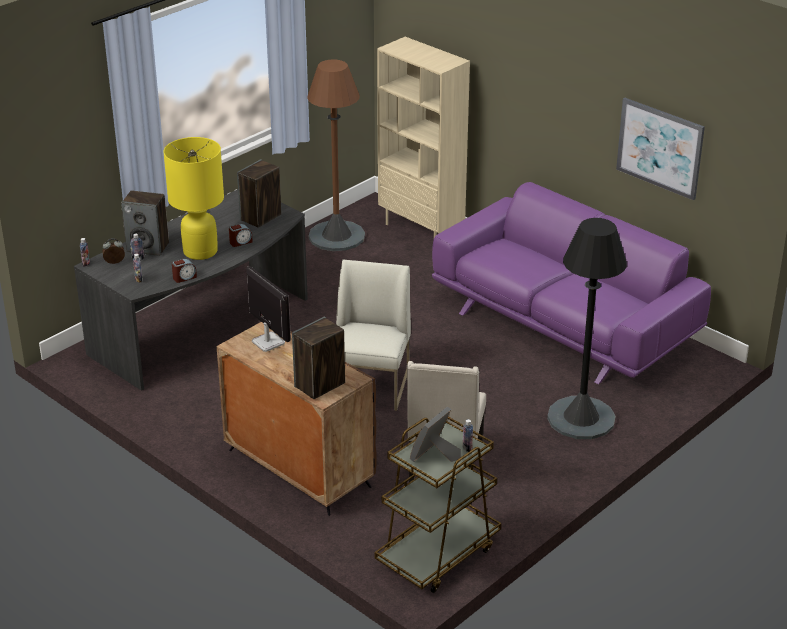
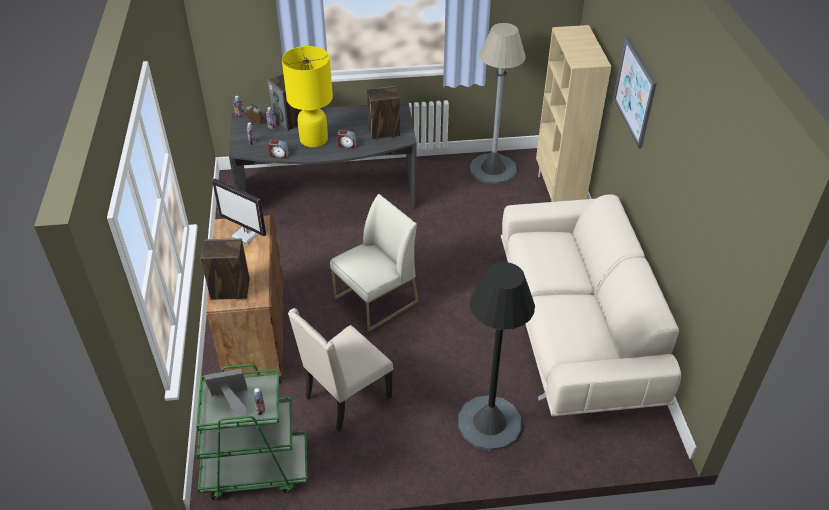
camera: 40 degrees right, 10 degrees up
(267, 342) = (246, 234): monitor -> monitor turned 120 degrees clockwise
(336, 236) = (493, 169): brown floor lamp -> grey floor lamp
(437, 554) = (255, 469): brown cart -> green cart
(564, 323) = (575, 330): purple sofa -> beige sofa
(660, 148) = (689, 222): picture -> picture (635, 92)

